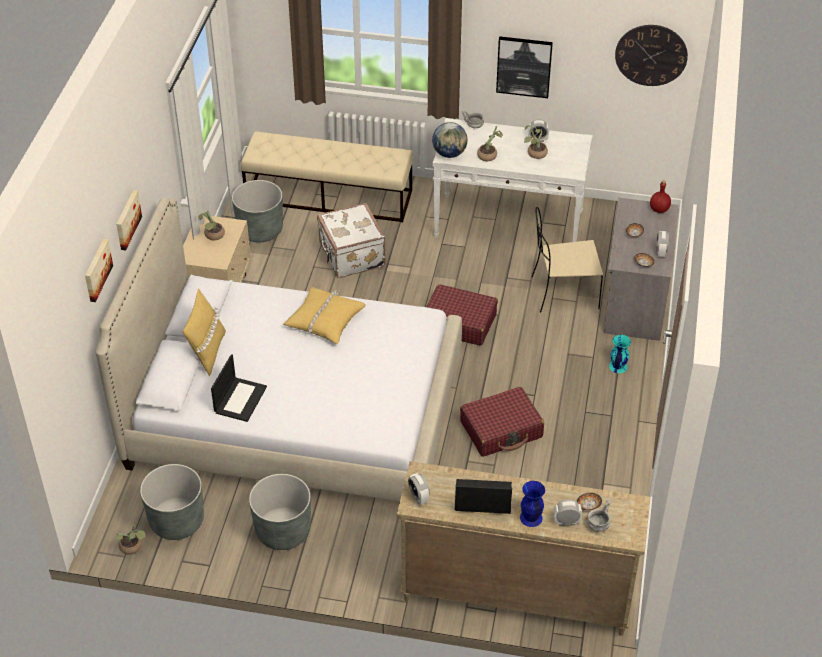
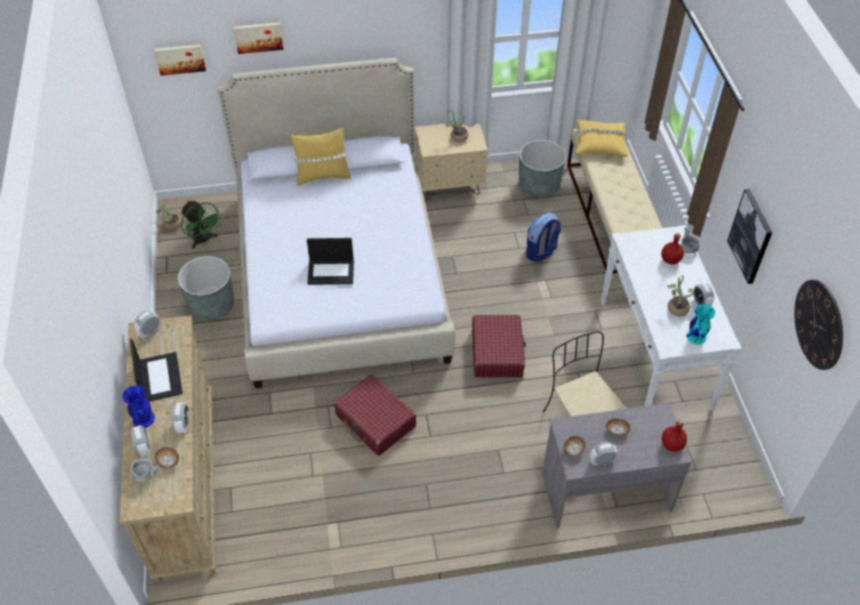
camera: 70 degrees right, 5 degrees up
(127, 219) = (333, 37): picture -> picture (180, 58)
(176, 521) = (203, 240): grey planter -> green fan
(240, 399) = (278, 210): laptop -> laptop (331, 271)
(325, 320) = (390, 233): yellow pillow -> yellow pillow (600, 143)
(351, 256) = (541, 252): white suitcase -> backpack
(449, 154) = (632, 242): globe -> none
(481, 139) = (670, 259): none -> red bottle
(489, 156) = (649, 272): potted plant -> none
(549, 488) = (183, 424): none -> alarm clock
(617, 366) = (500, 497): turquoise vase -> turquoise vase (696, 336)

